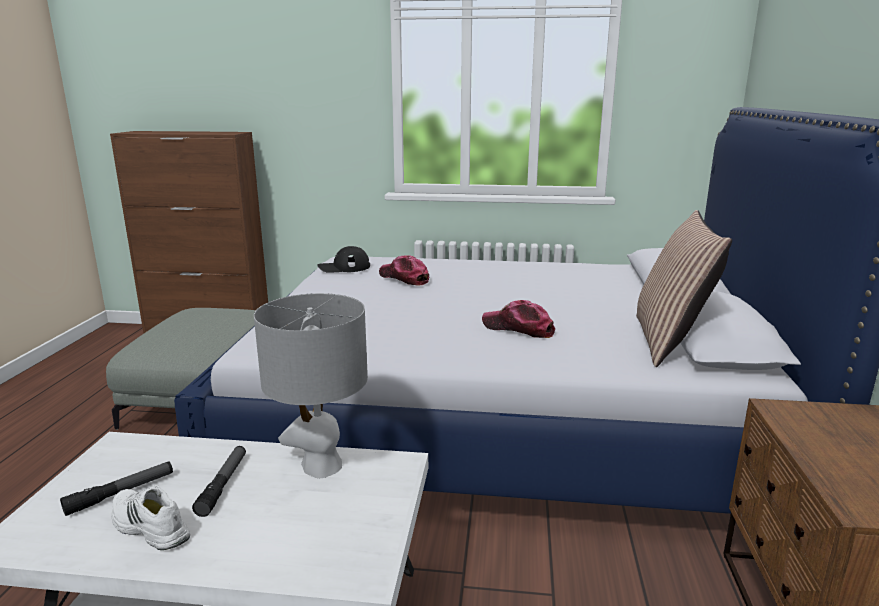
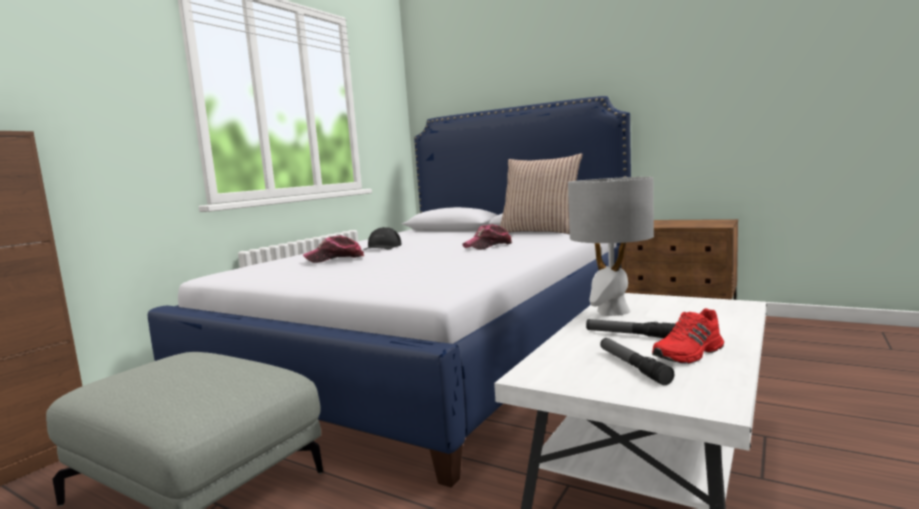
camera: 65 degrees left, 10 degrees down
(148, 527) = (690, 353): white shoe -> red shoe
(344, 267) = (256, 271): black cap -> black cap (382, 247)

